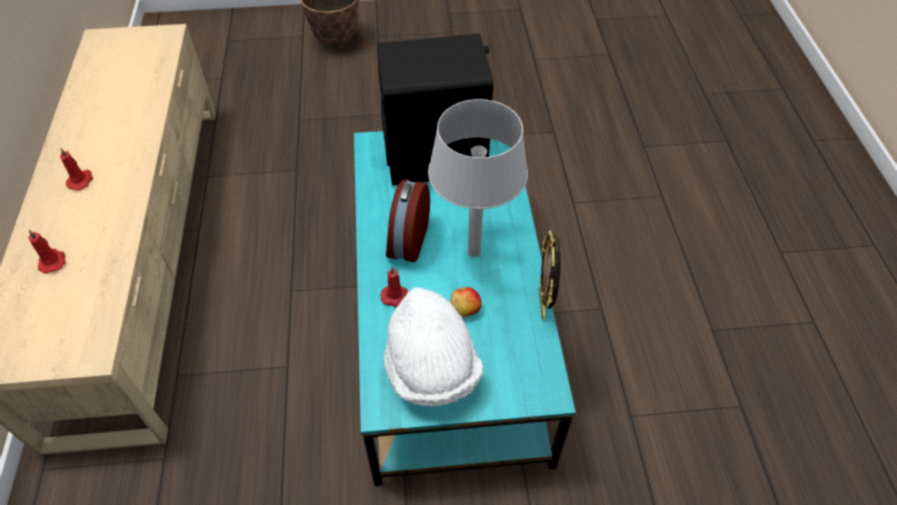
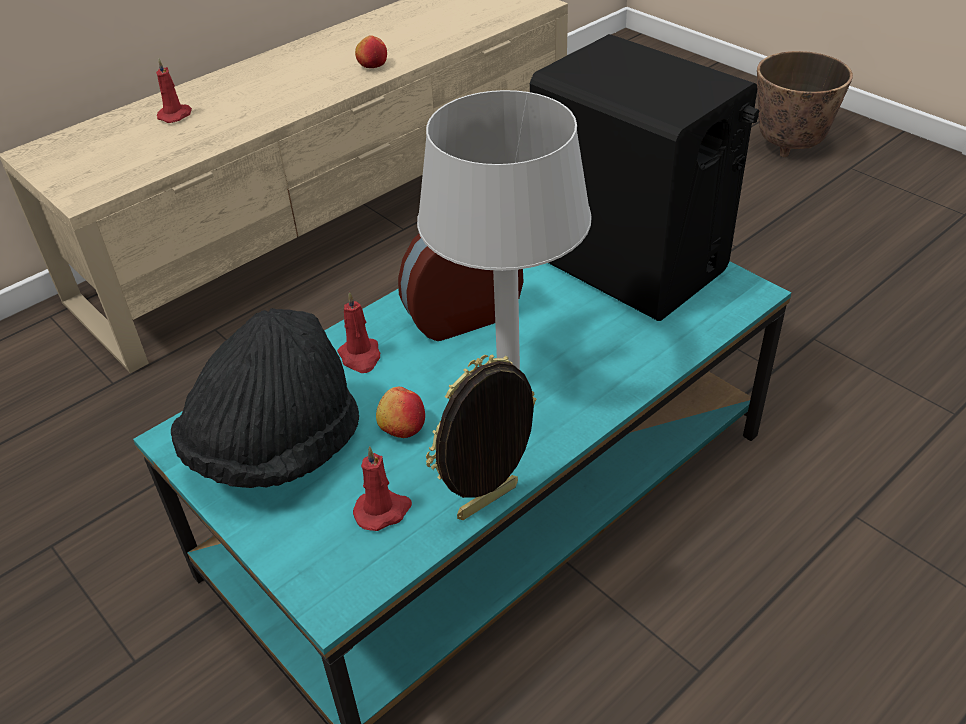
camera: 55 degrees right, 10 degrees down
(81, 180) = (287, 73): red candle -> red candle (383, 511)
(132, 138) = (372, 66): none -> apple
(431, 368) = (276, 448): white hat -> black hat

